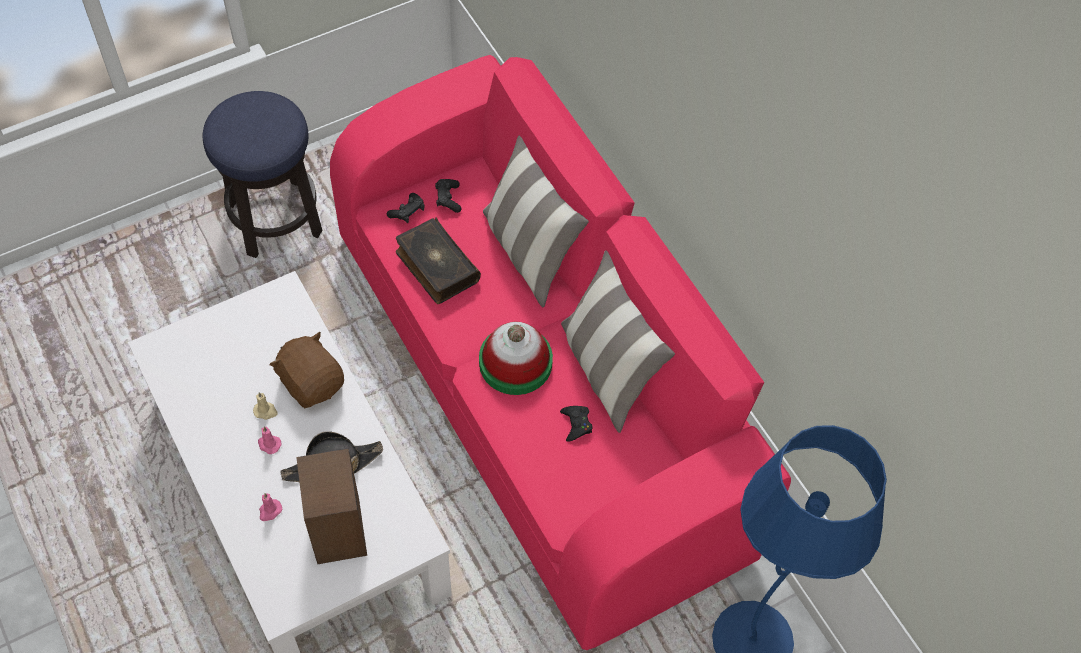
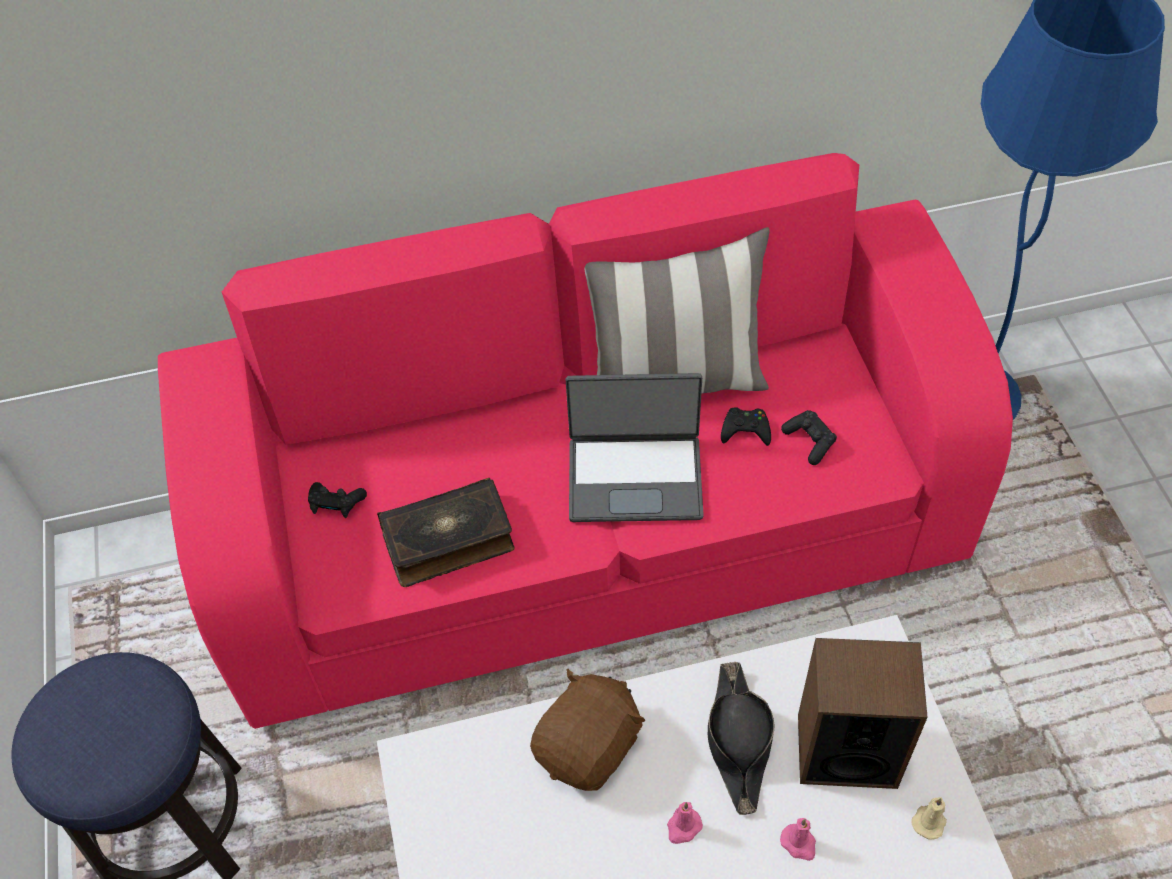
camera: 70 degrees left, 5 degrees down
(265, 411) = (623, 823): beige candle -> beige candle (929, 820)
(312, 382) = (589, 747): brown plush toy -> brown plush toy turned 150 degrees clockwise
(407, 212) = (338, 560): black game controller -> black game controller (809, 442)
(515, 362) = (635, 477): hat -> laptop
(531, 251) = (464, 425): pillow -> none

